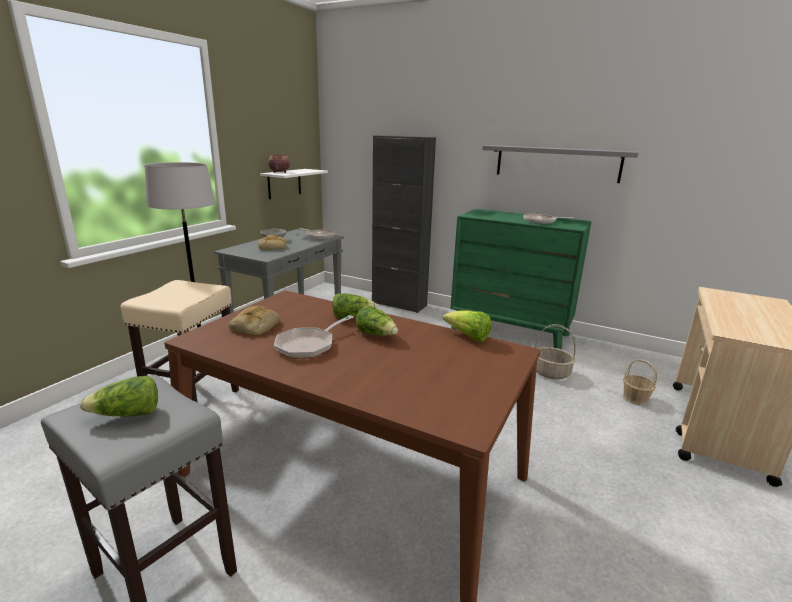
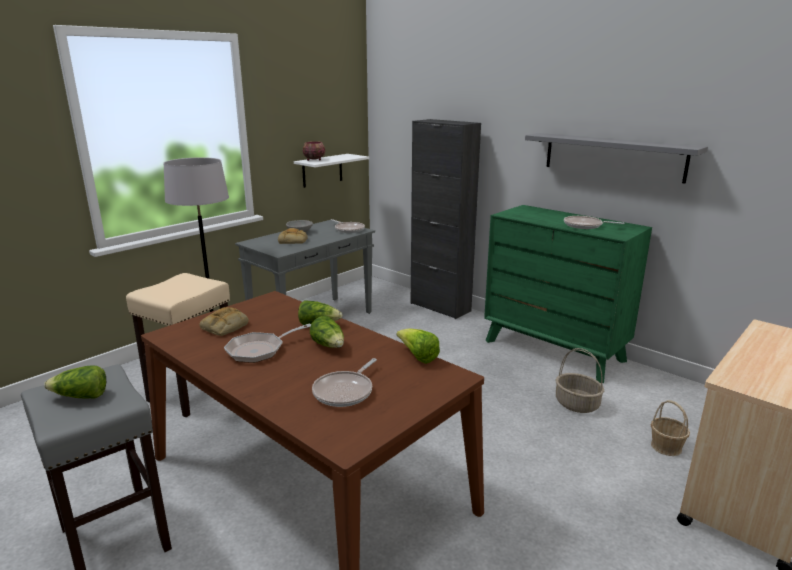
camera: 15 degrees right, 0 degrees up
(425, 375) = (345, 391): none -> frying pan

